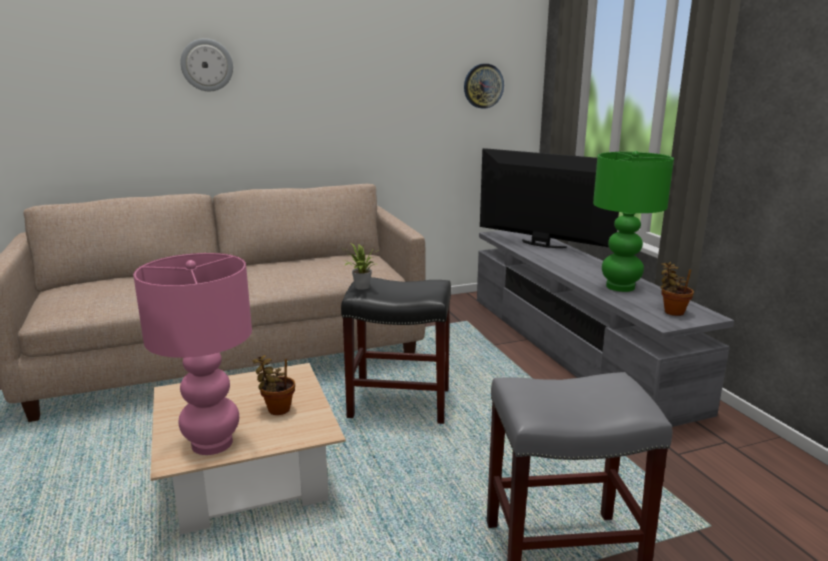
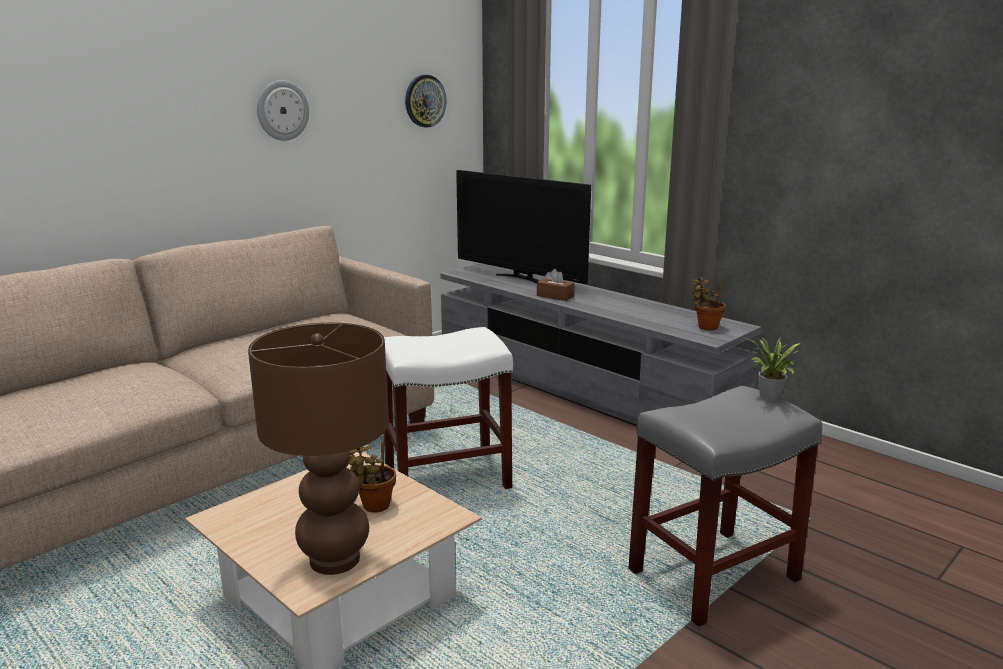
camera: 25 degrees left, 0 degrees up
(207, 65) = (98, 81): wall clock -> wall clock (282, 110)
(212, 444) = (335, 560): pink table lamp -> brown table lamp
(360, 287) = (404, 348): potted plant -> potted plant (769, 398)
(401, 402) = (448, 477): black stool -> white stool
(541, 244) = (520, 278): television -> television turned 150 degrees counterclockwise
(555, 263) = (555, 296): none -> brown tissue box
(619, 287) = (638, 311): green table lamp -> none

